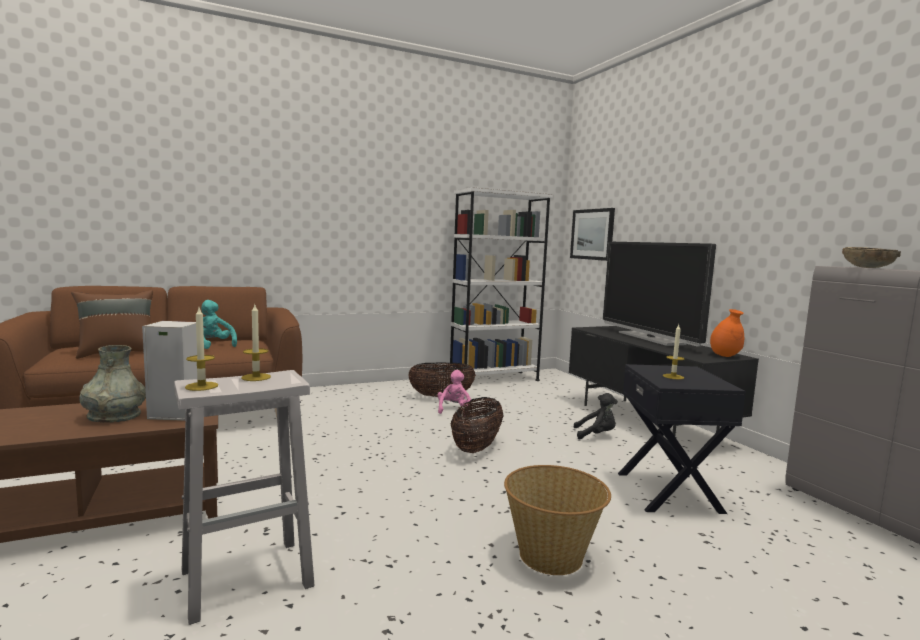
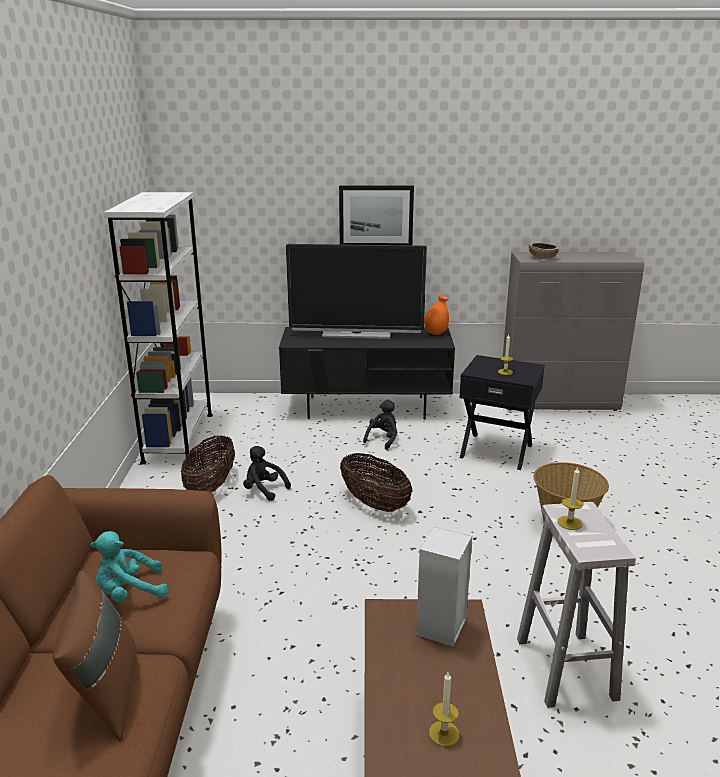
camera: 65 degrees left, 15 degrees up
(114, 416) = (434, 672): grey vase -> none
(201, 386) = (602, 547): candle -> candle (444, 733)
(453, 410) = (264, 490): pink plush toy -> black plush toy
(592, 234) = (217, 229): picture -> picture (376, 216)

